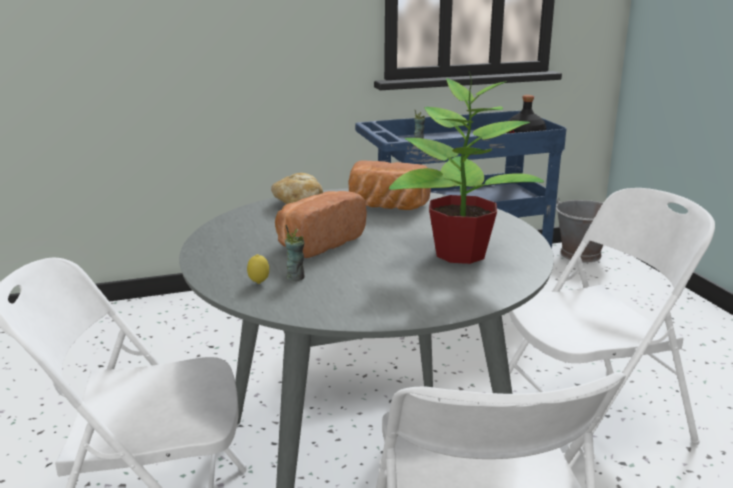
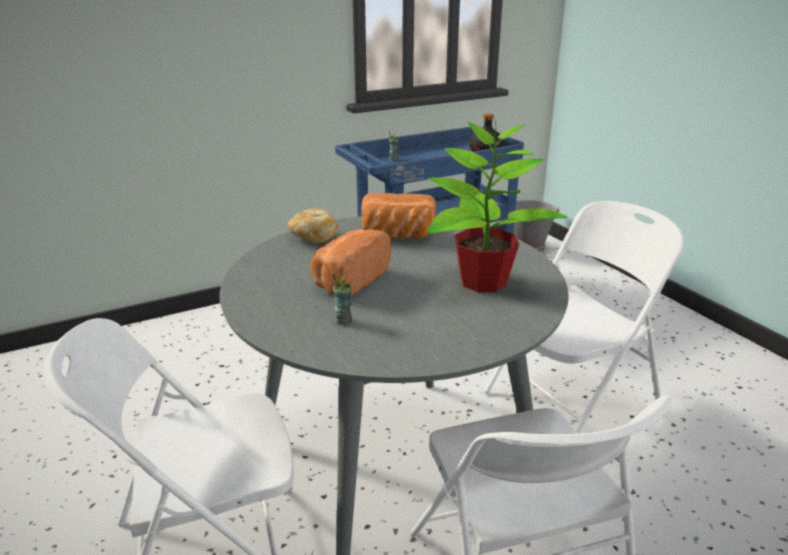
camera: 10 degrees left, 5 degrees up
(259, 283) = (311, 331): lemon -> none

